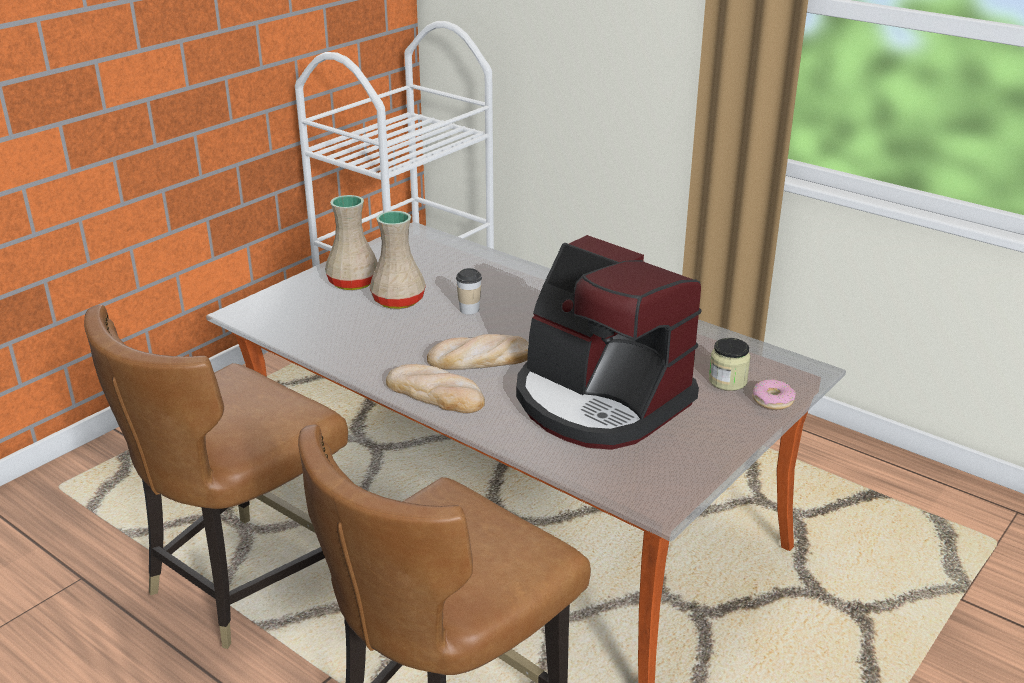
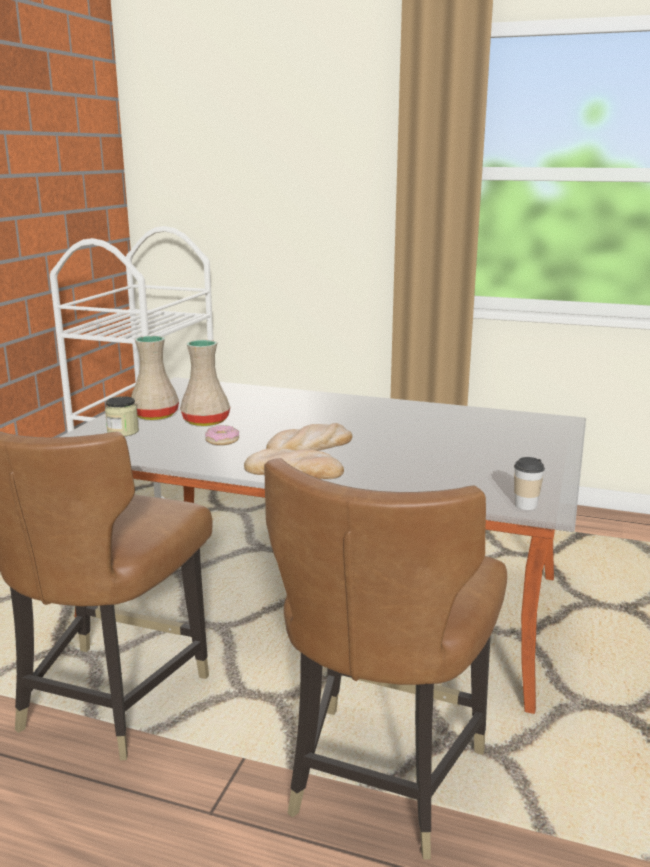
camera: 20 degrees left, 10 degrees down
(469, 309) = (271, 419): cup -> cup (525, 505)
(599, 402) = (432, 457): coffee machine -> none
(727, 381) = (513, 433): jar -> jar (123, 431)
(773, 400) = (557, 439): donut -> donut (222, 440)

